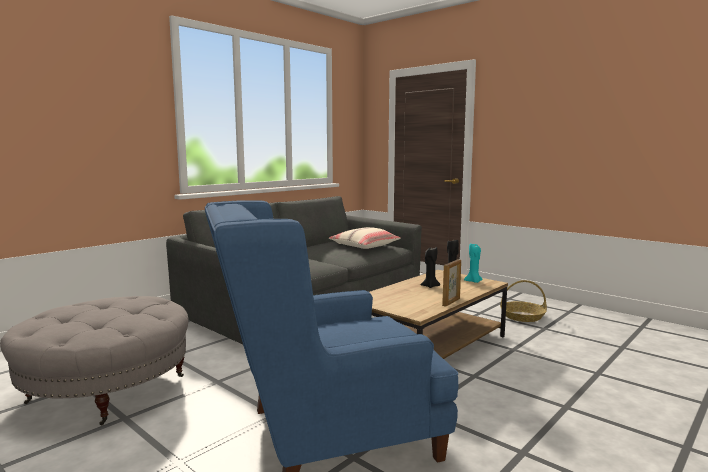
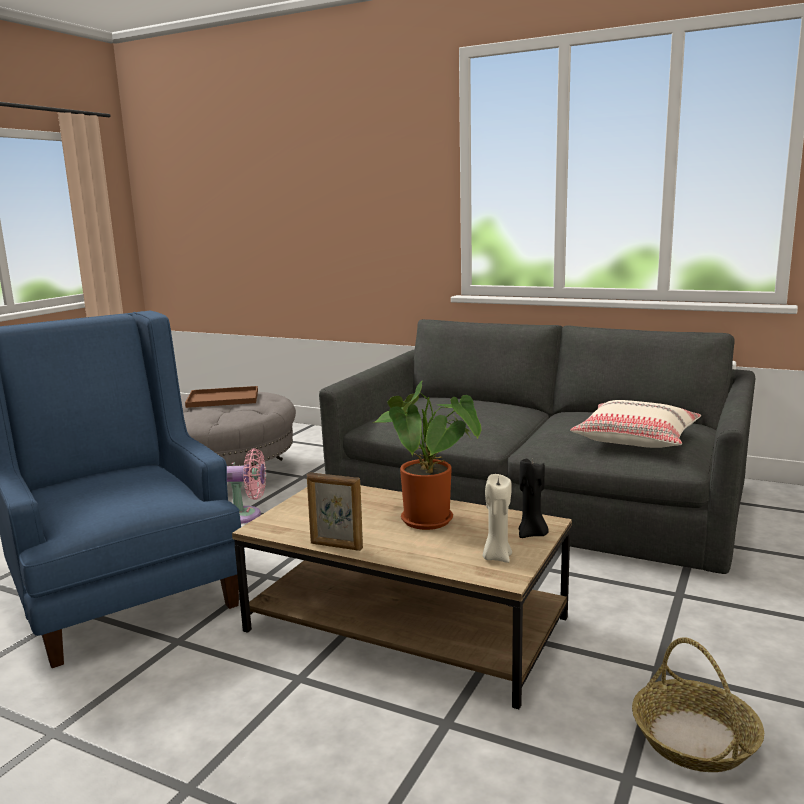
camera: 75 degrees right, 5 degrees up
(95, 310) = (221, 399): none -> brown tray
(229, 381) = (246, 515): none -> pink fan
(430, 286) = (431, 522): black candle -> potted plant
(473, 281) = (496, 557): turquoise candle -> beige candle

